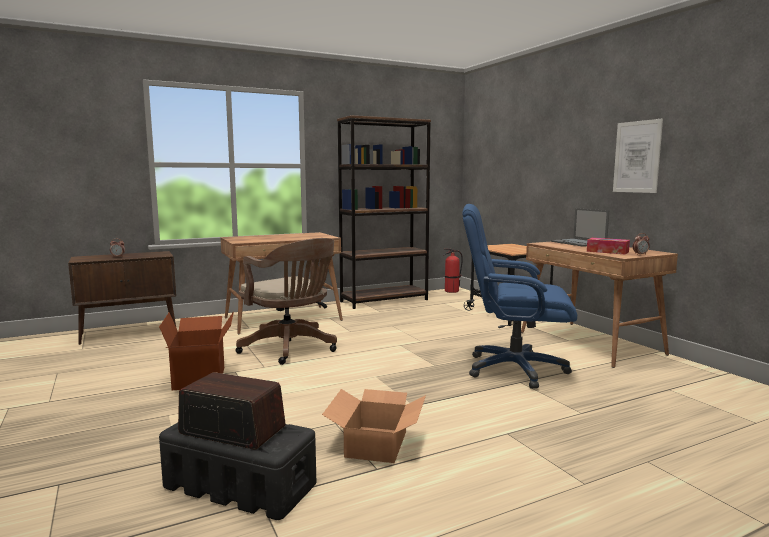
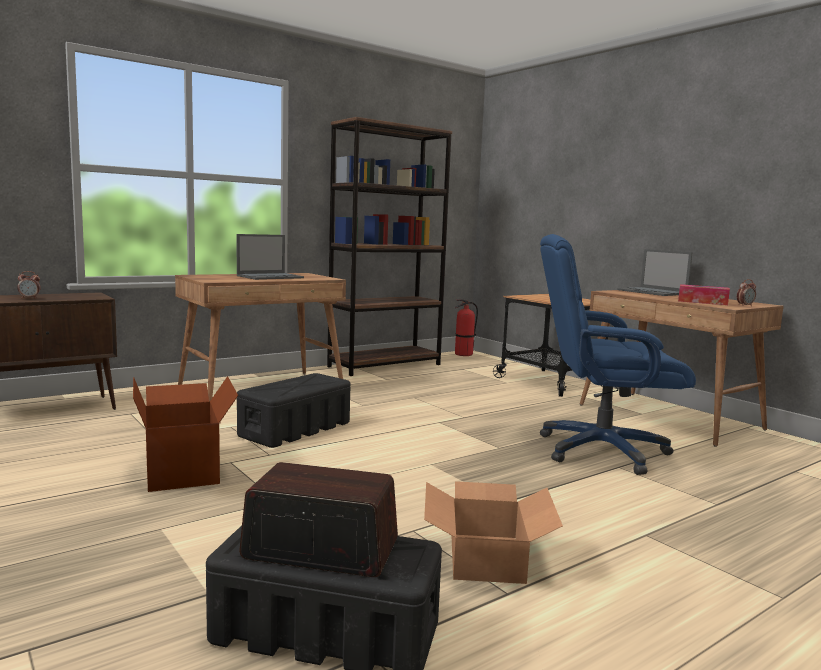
camera: 10 degrees left, 0 degrees up
(286, 237) = (270, 277): none -> laptop
(291, 349) = (295, 429): brown office chair -> black storage box
(637, 157) = (729, 187): picture -> none

